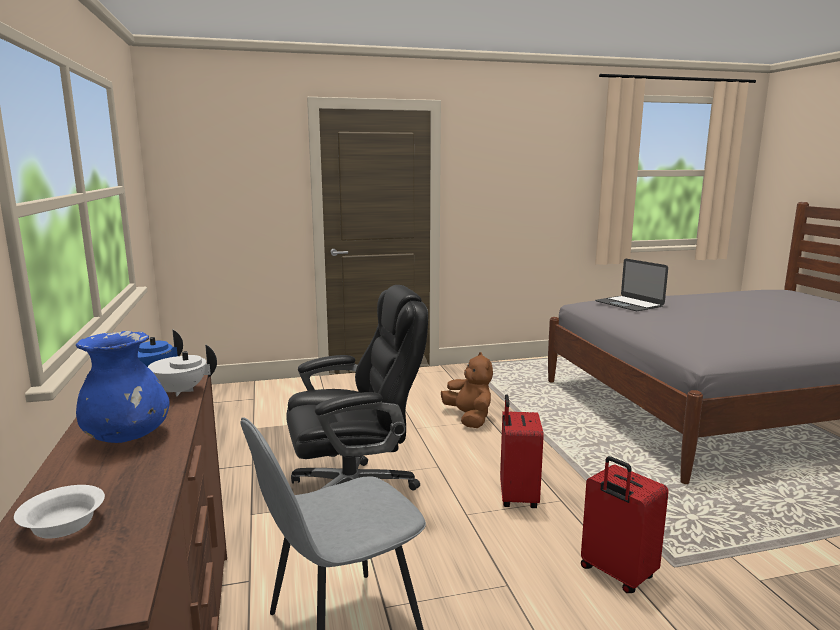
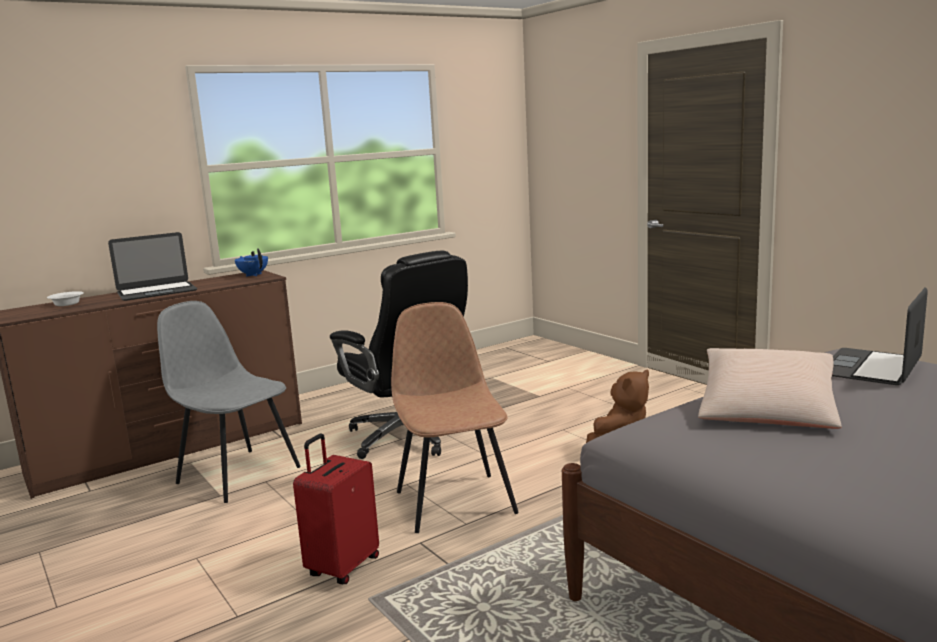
camera: 70 degrees right, 0 degrees up
(128, 437) = (157, 291): blue vase -> laptop
(179, 391) = (226, 283): white teapot -> none
(516, 497) = (454, 501): red suitcase -> brown chair
(688, 328) = (766, 409): none -> beige pillow

